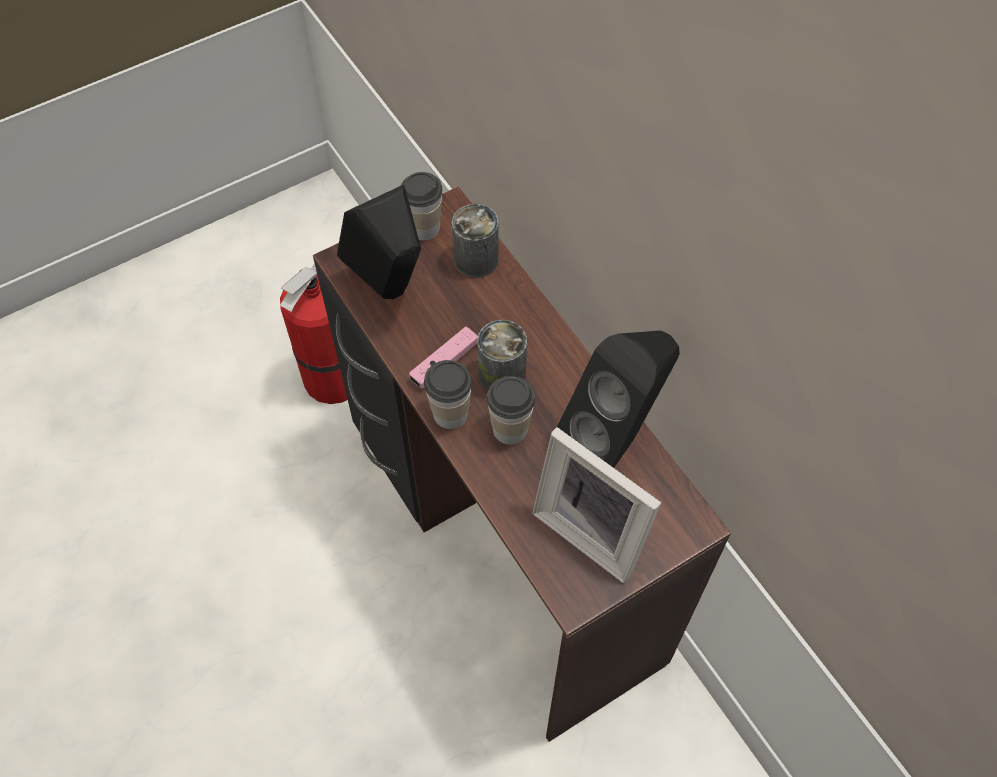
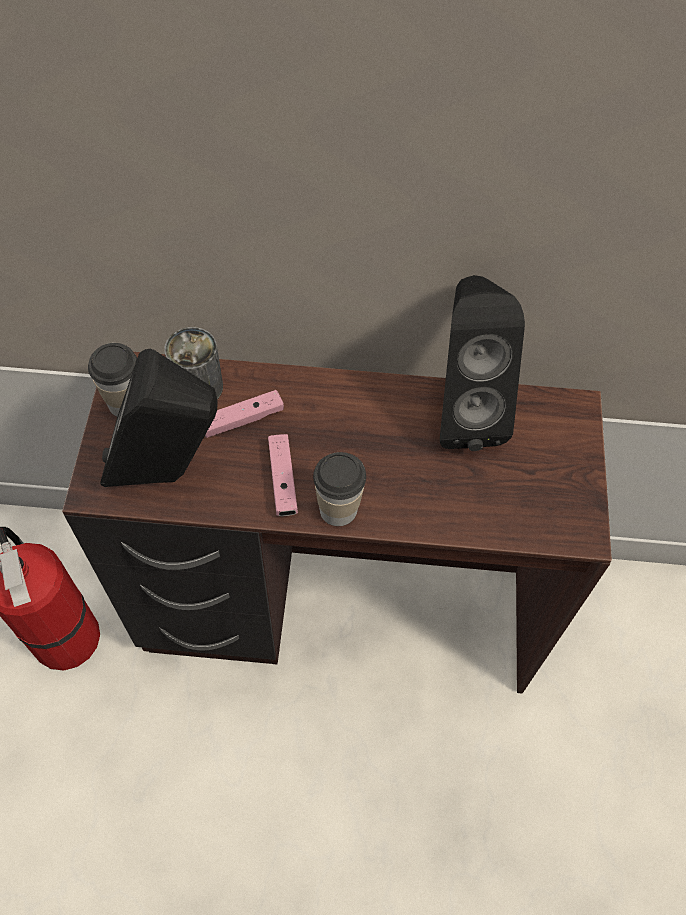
camera: 55 degrees left, 0 degrees up
(473, 304) = (242, 419): none -> pink game controller
(502, 375) = (333, 445): can -> none
(510, 429) = (391, 474): cup -> none
(593, 529) = (531, 478): picture frame -> none

